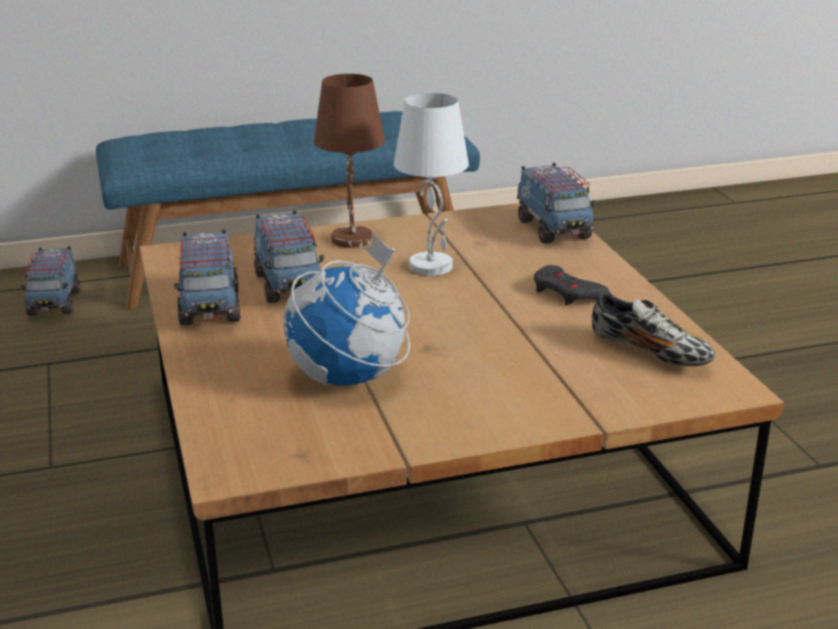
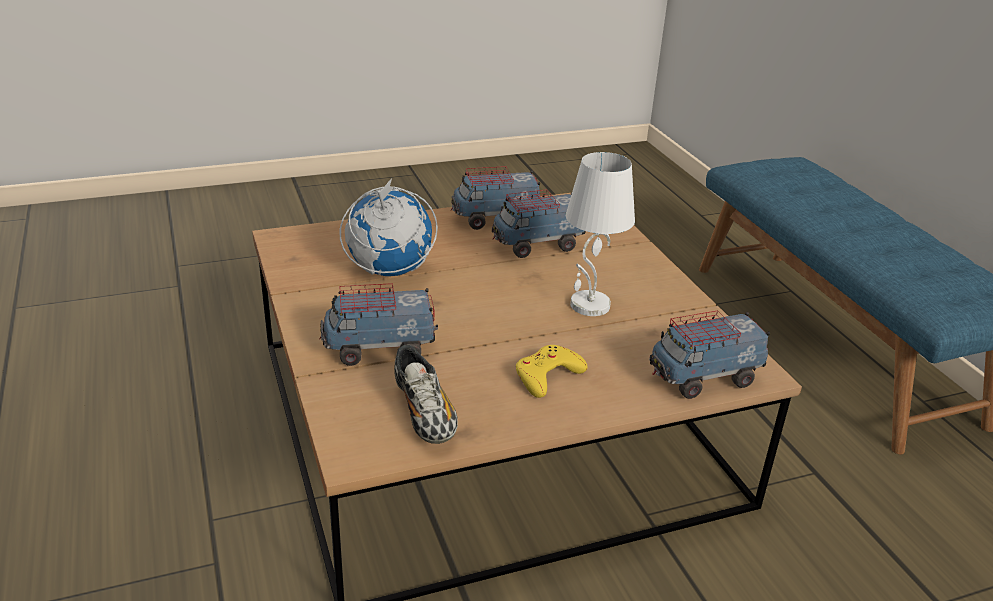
camera: 85 degrees right, 5 degrees up
(54, 303) = (694, 240): toy truck -> toy truck (379, 349)
(351, 239) = (638, 268): brown table lamp -> none
(567, 292) = (547, 376): grey game controller -> yellow game controller
(650, 352) = (424, 414): shoe -> shoe turned 60 degrees counterclockwise

